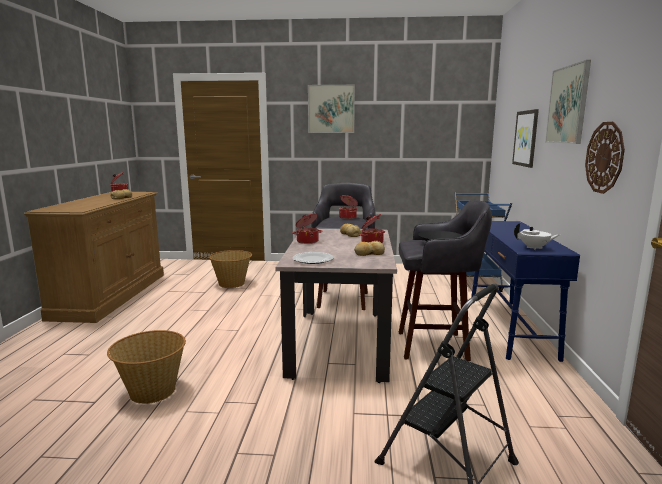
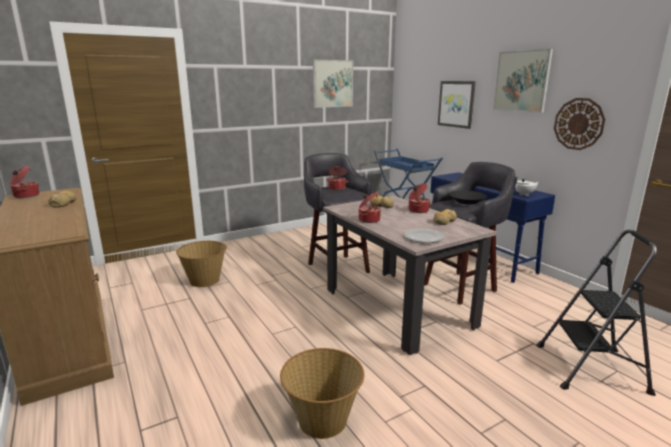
camera: 35 degrees left, 5 degrees up
(331, 109) = (258, 73): picture -> picture (332, 83)

